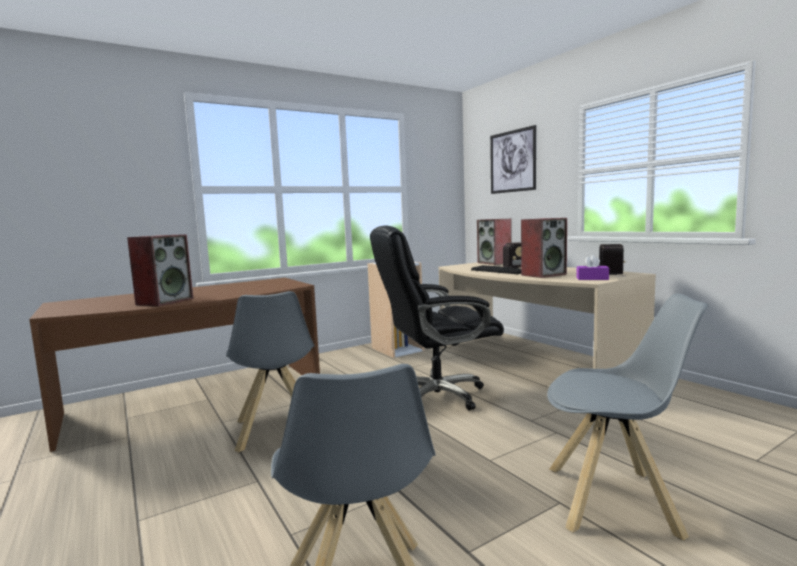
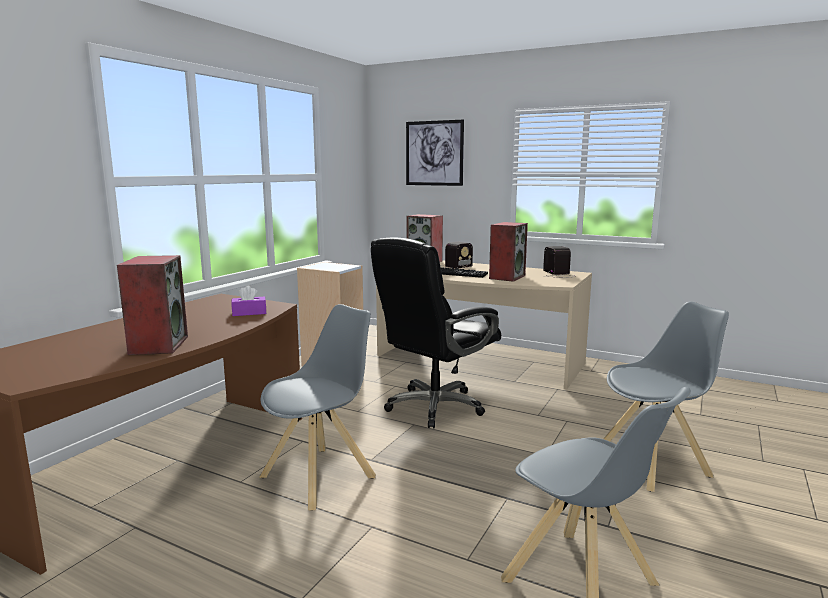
camera: 30 degrees left, 5 degrees up
(277, 430) = (321, 475): grey chair -> grey chair turned 90 degrees counterclockwise
(592, 279) = (557, 281): purple tissue box -> purple tissue box (249, 313)

